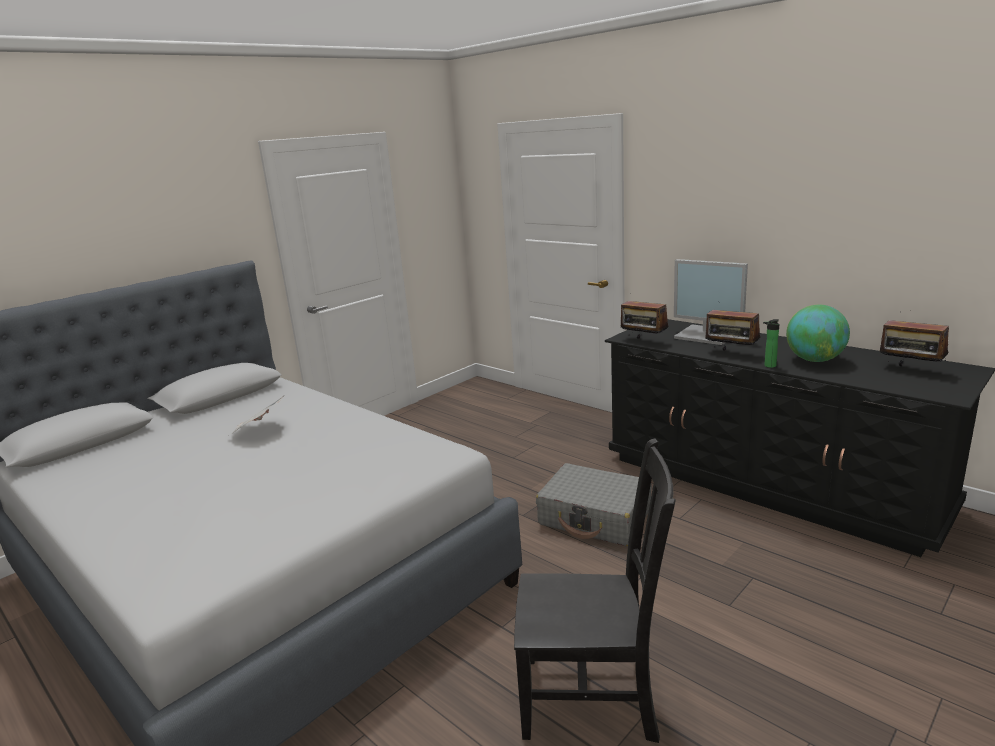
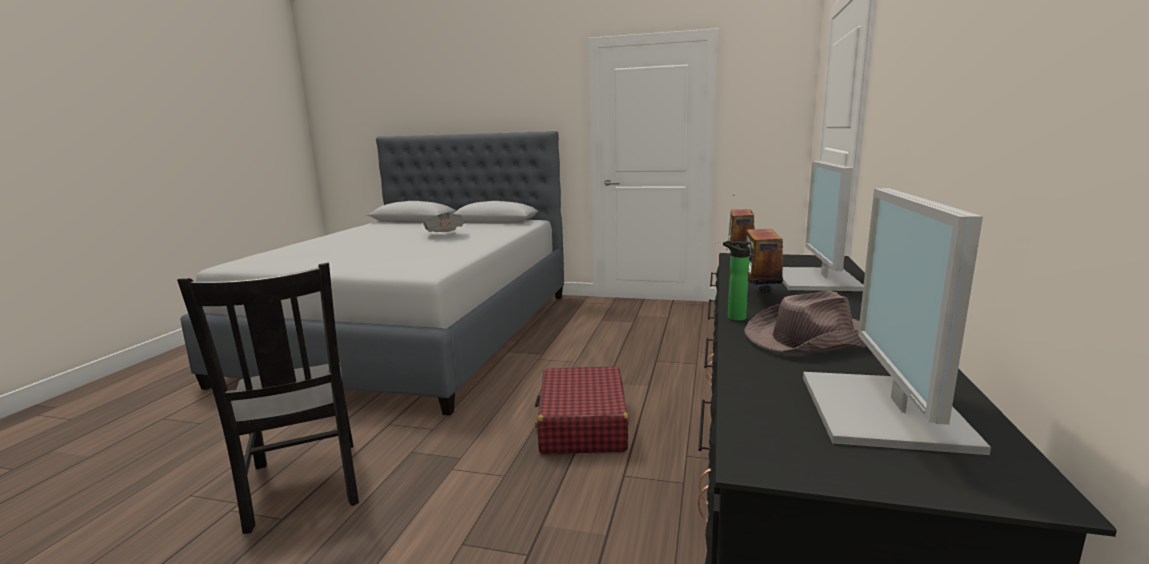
camera: 60 degrees right, 5 degrees down
(595, 517) = (582, 425): grey suitcase -> red suitcase
(814, 360) = (810, 339): globe -> brown hat
(910, 369) = (887, 412): radio -> monitor

